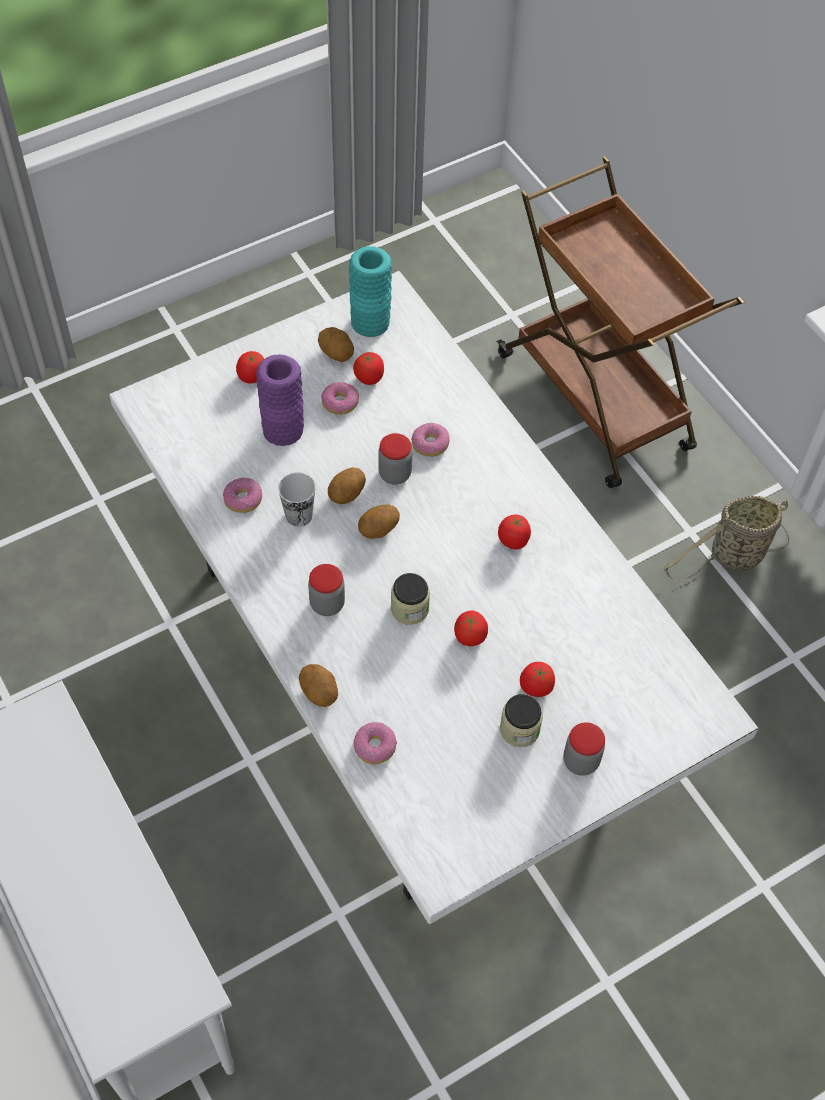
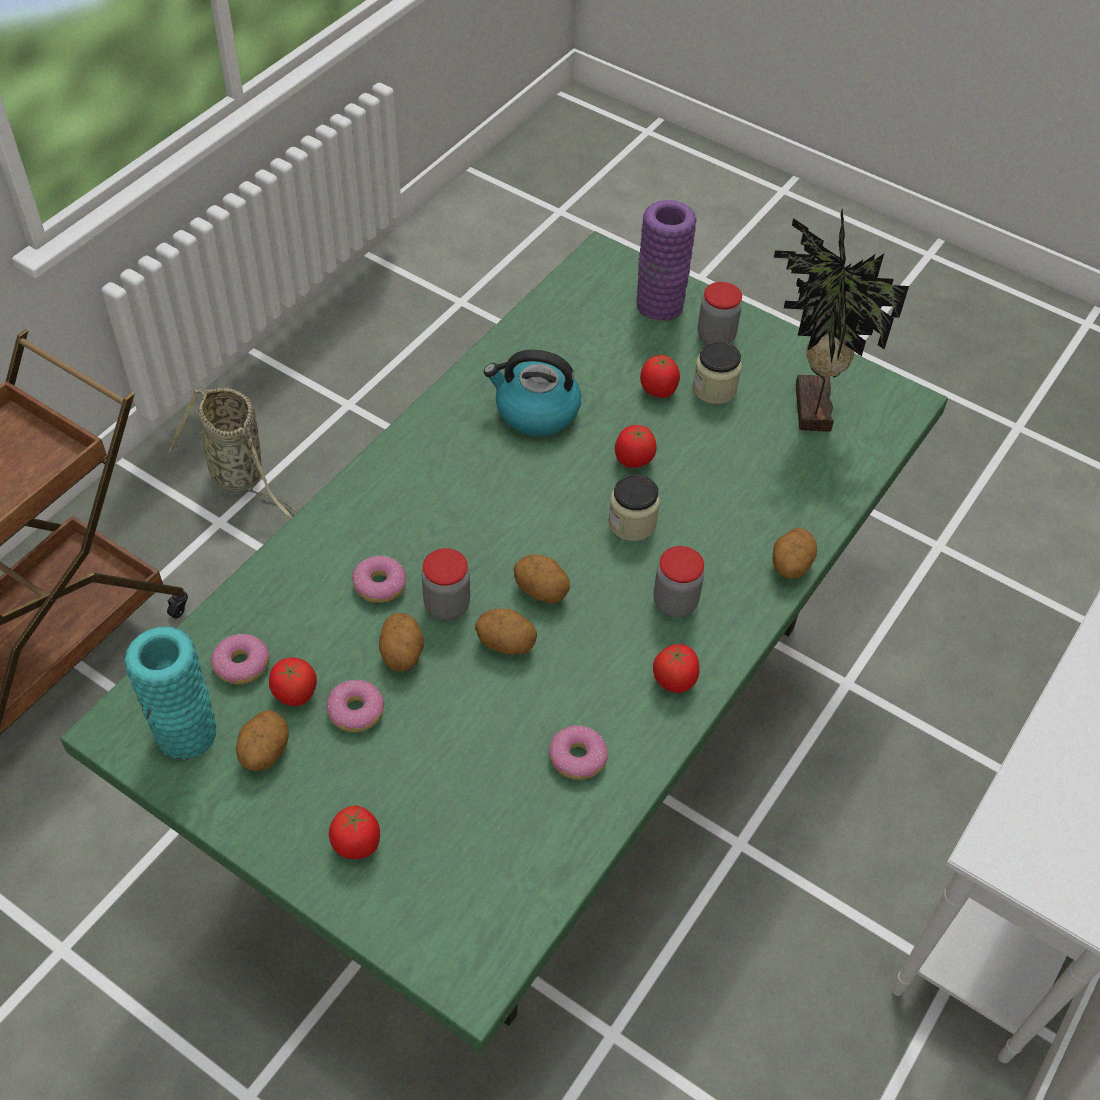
camera: 115 degrees left, 5 degrees down
(283, 430) = (437, 760): purple vase -> purple vase (659, 304)
(299, 515) = (567, 683): cup -> none
(369, 438) = (402, 654): none -> potato
(374, 746) = (816, 495): donut -> donut (241, 665)
(409, 675) = (542, 725): white dining table -> green dining table
(465, 790) = (808, 409): none -> potted plant
(513, 541) = (484, 460): tomato -> tomato (674, 680)
(549, 592) = (535, 411): none -> kettle

